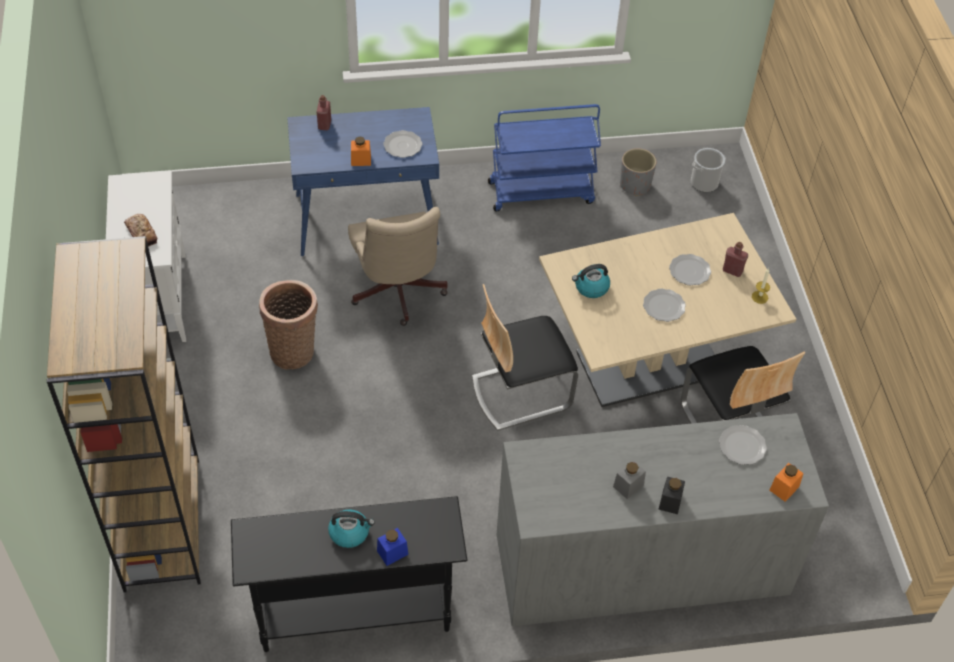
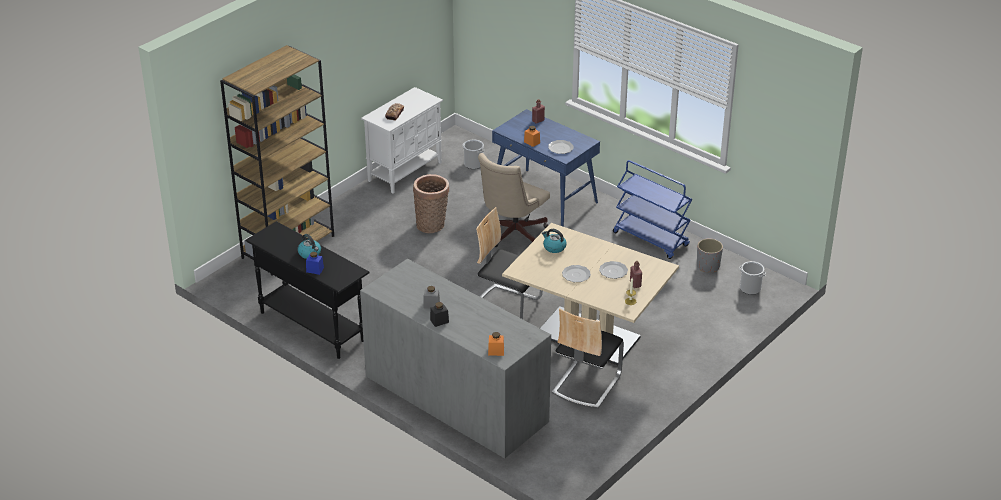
camera: 50 degrees right, 15 degrees down
(225, 230) = (473, 164): none -> bucket
(741, 446) = (503, 327): plate -> none

